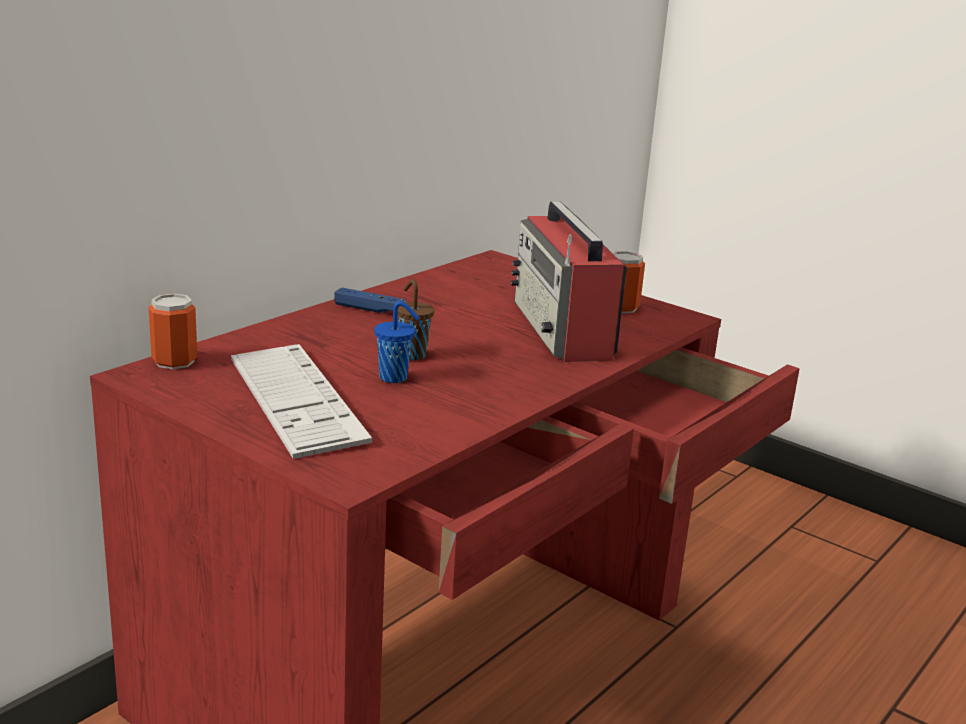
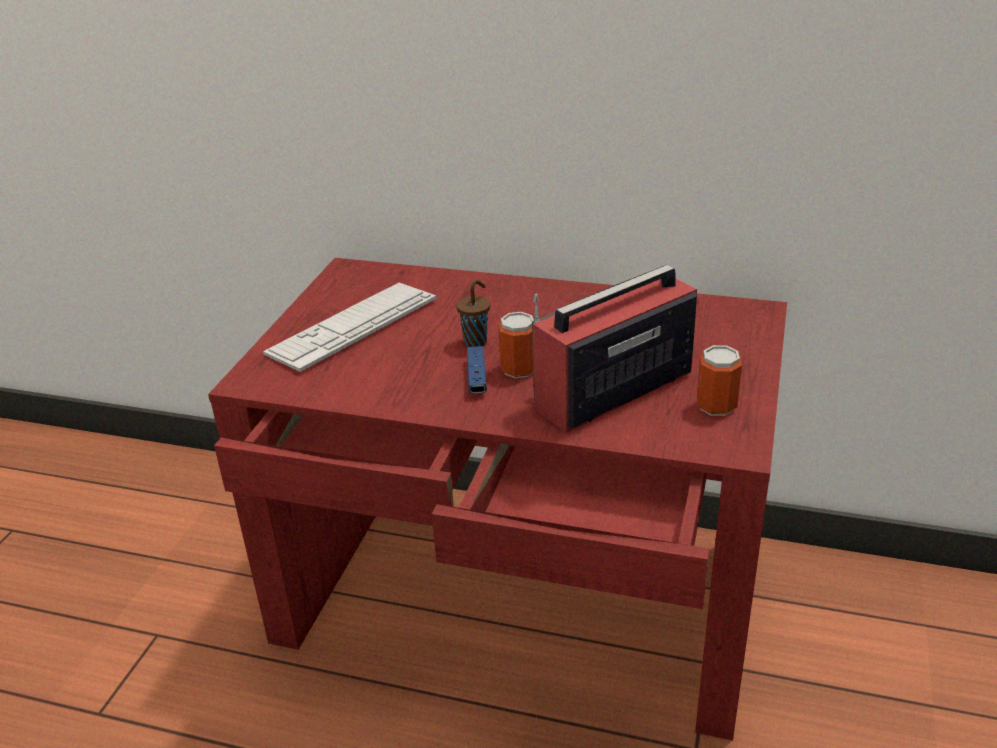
camera: 70 degrees right, 10 degrees up
(174, 361) = (378, 271): can -> can (519, 369)
(369, 309) = (551, 298): blue game controller -> blue game controller (477, 377)
(395, 378) = (424, 348): blue cup -> none

